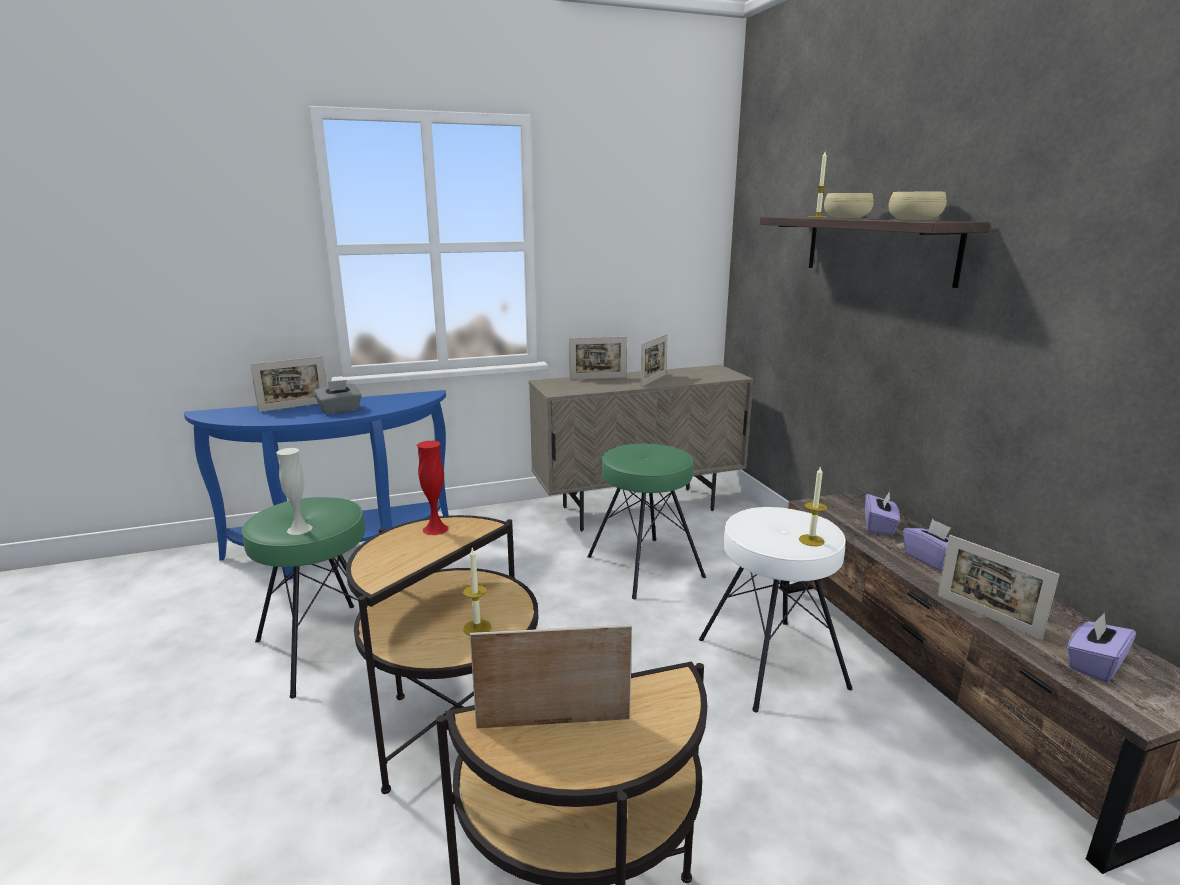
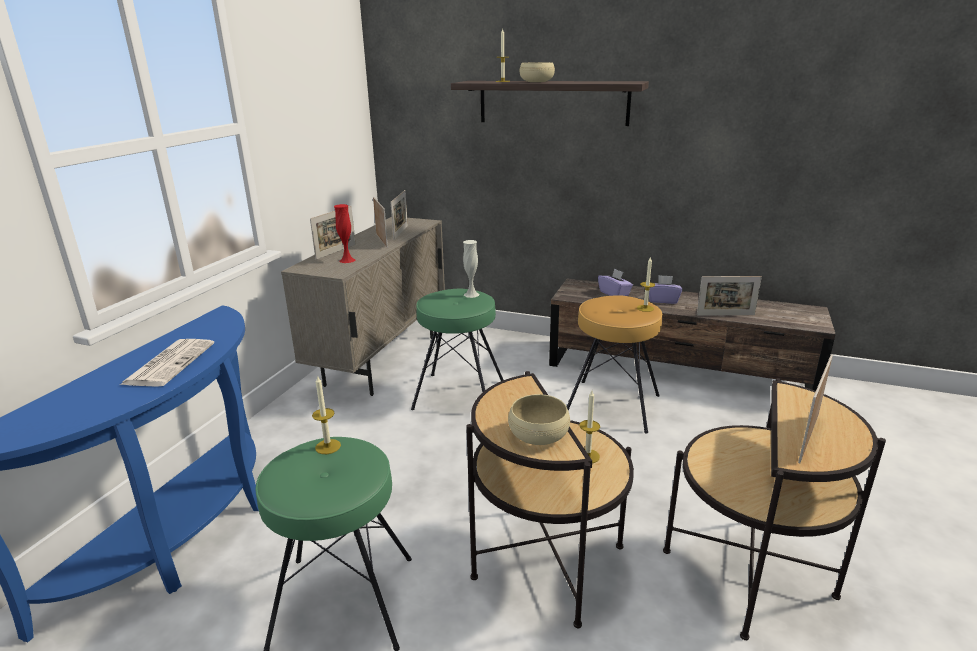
camera: 50 degrees left, 5 degrees up
(294, 406) = (93, 383): picture frame -> picture frame (400, 232)
(299, 529) = (355, 478): white vase -> white vase (471, 294)
(334, 505) = (328, 446): none -> candle
(340, 410) = (170, 363): grey tissue box -> newspaper
(435, 529) = (503, 403): red vase -> red vase (347, 260)
(770, 663) = (612, 406): white stool -> brown stool
(914, 219) = (601, 81): beige bowl -> beige bowl (538, 434)
(1094, 664) = (780, 315): purple tissue box -> none

